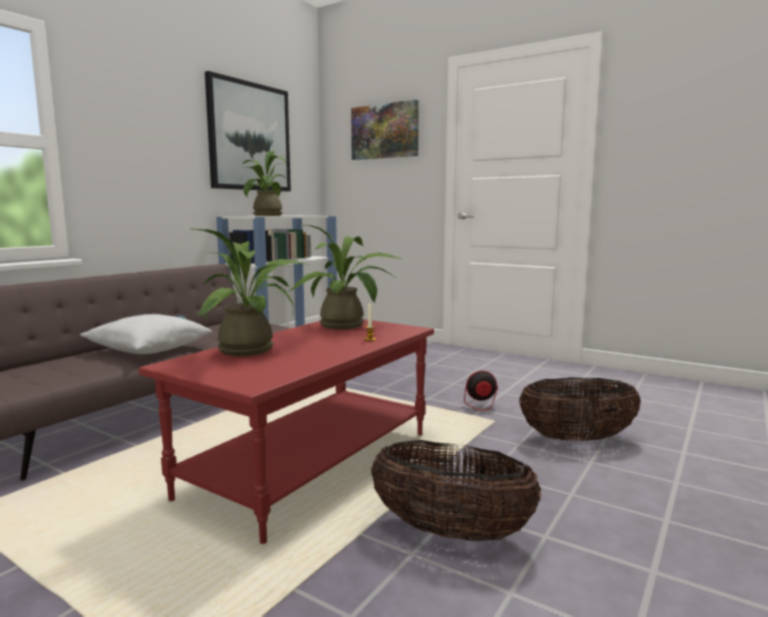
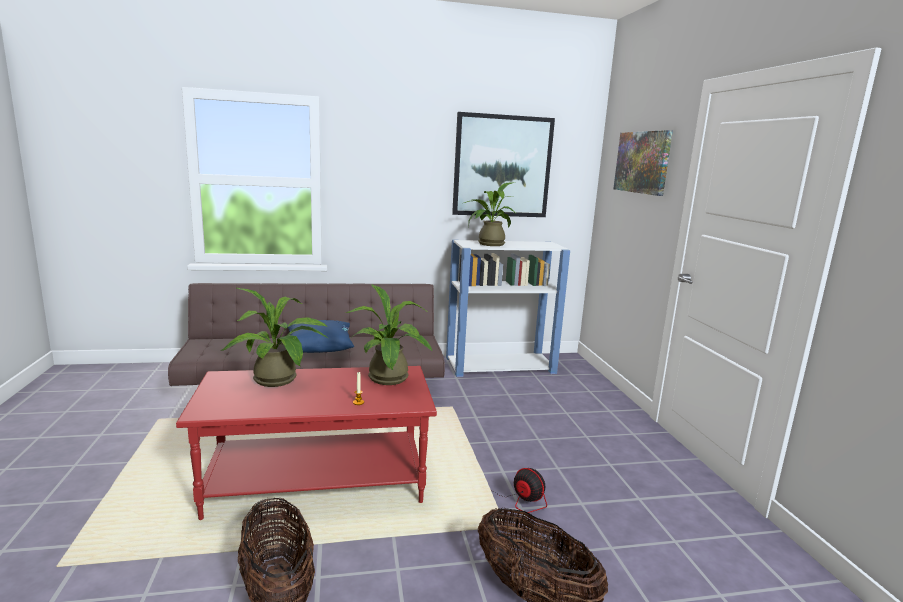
camera: 45 degrees right, 5 degrees up
(149, 350) = (319, 347): grey pillow -> blue pillow

